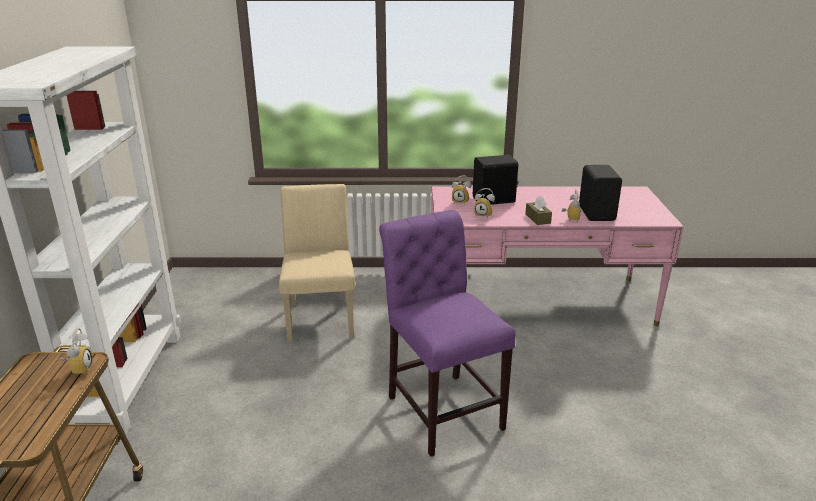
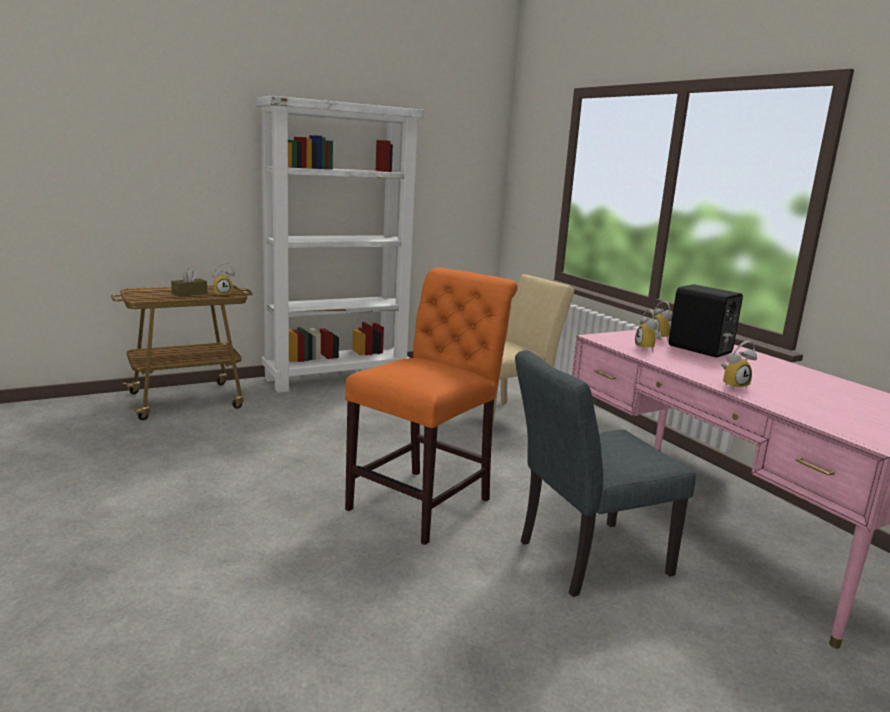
camera: 60 degrees right, 10 degrees down
(442, 408) = (426, 501): purple chair -> orange chair
(537, 218) = (694, 371): brown tissue box -> brown tissue box (189, 293)
(552, 367) = (583, 559): none -> grey chair
(597, 213) = (791, 399): black speaker -> none

